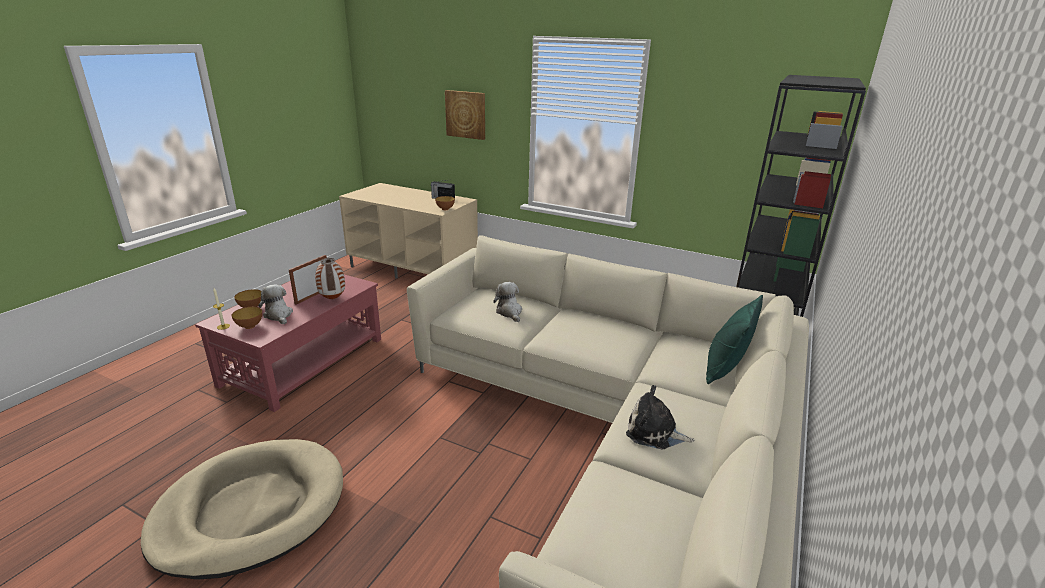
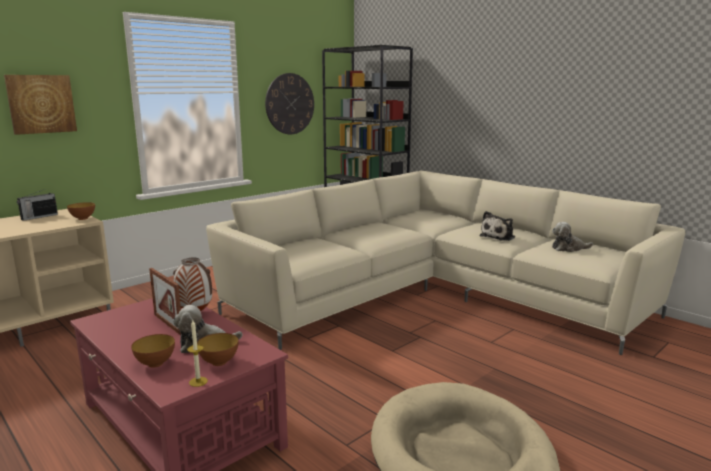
camera: 70 degrees left, 10 degrees down
(509, 312) = (320, 247): plush toy -> plush toy (568, 248)
(714, 147) = (290, 104): none -> wall clock
(725, 369) = (440, 216): green pillow -> none

